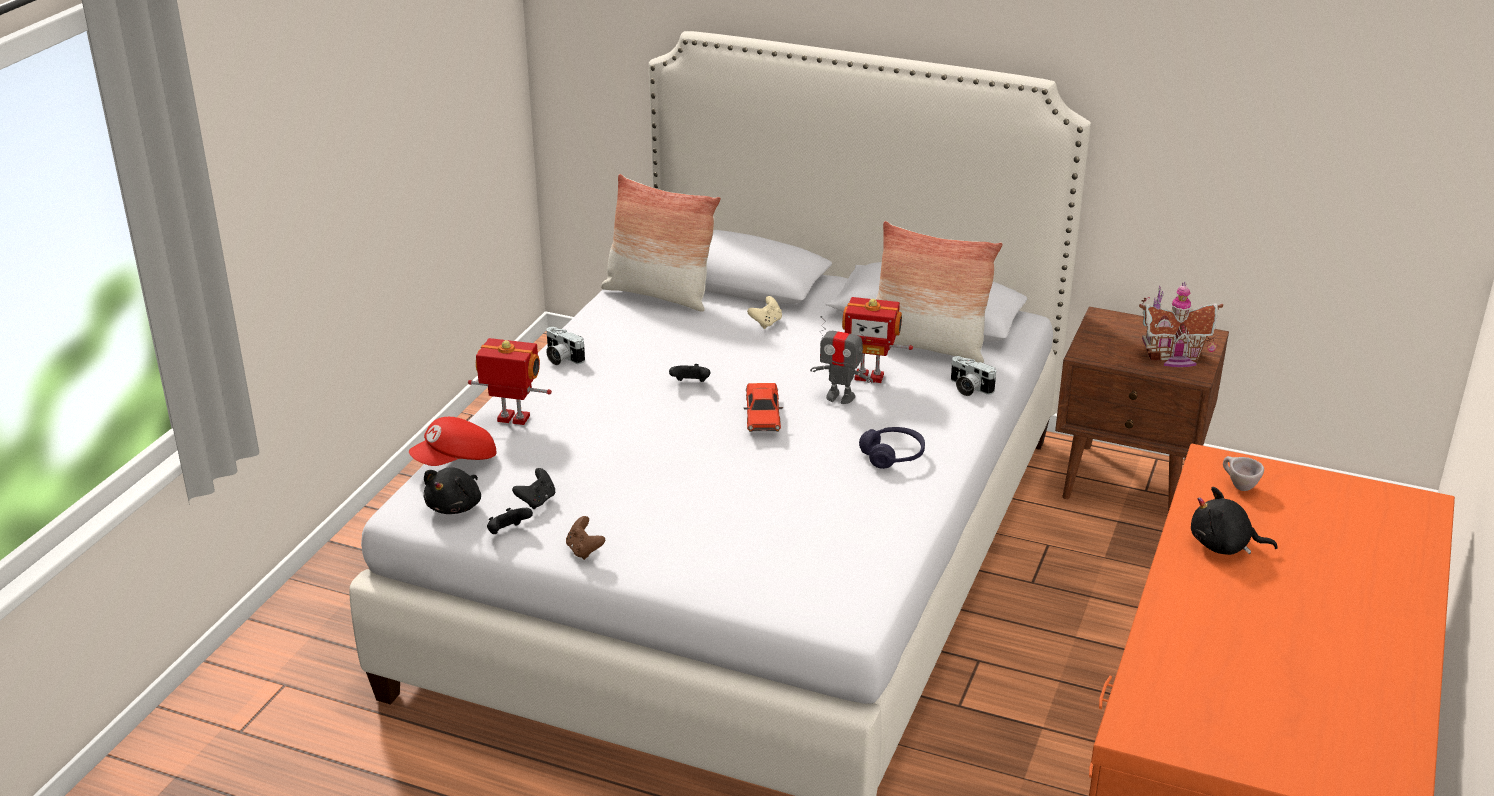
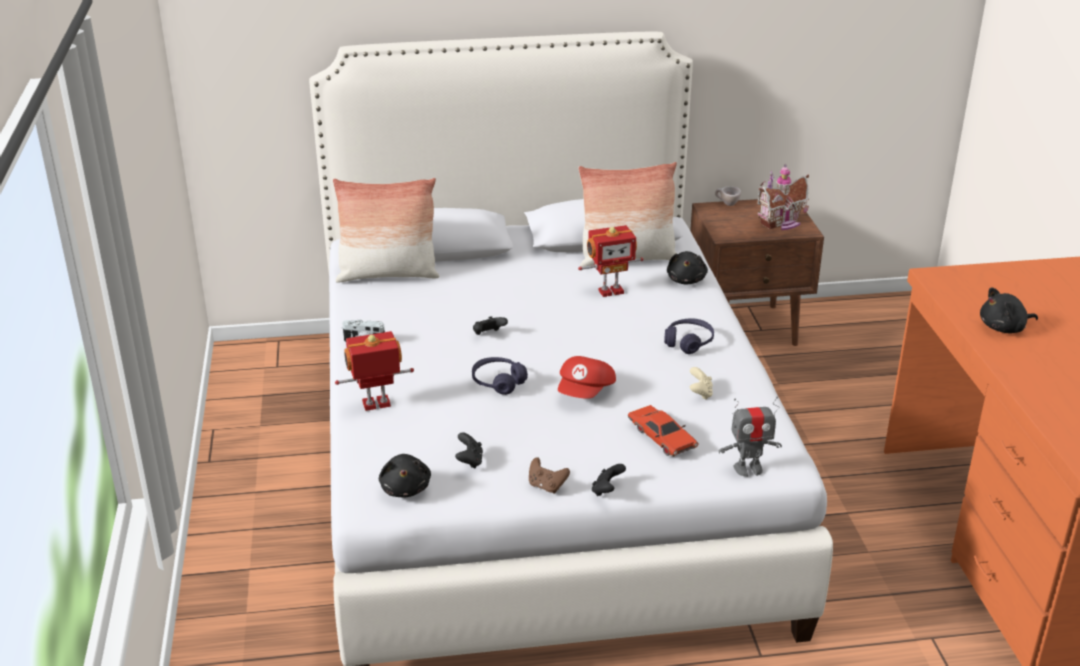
camera: 30 degrees left, 0 degrees up
(456, 461) = (367, 452): red cap -> red cap (586, 392)
(508, 532) = (472, 494): black game controller -> black game controller (607, 490)
(646, 434) = (498, 382): none -> purple headphones
(762, 415) = (567, 342): red toy car -> red toy car (661, 438)
(766, 323) = (494, 273): beige game controller -> beige game controller (700, 393)
(840, 397) = (606, 312): toy robot -> toy robot (748, 468)
(968, 388) = (686, 280): camera -> black plush toy
(1238, 486) = (967, 287): beige cup -> beige cup (726, 204)

